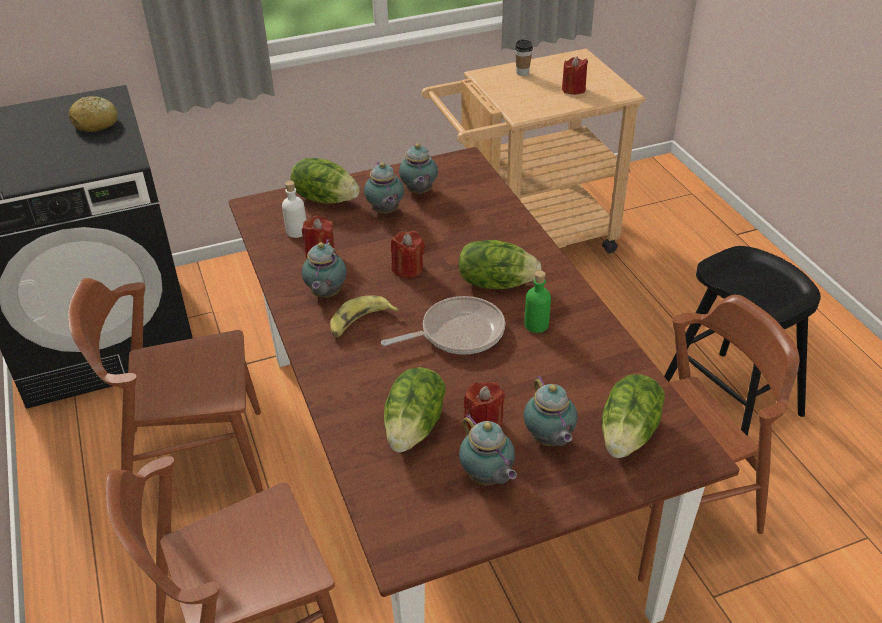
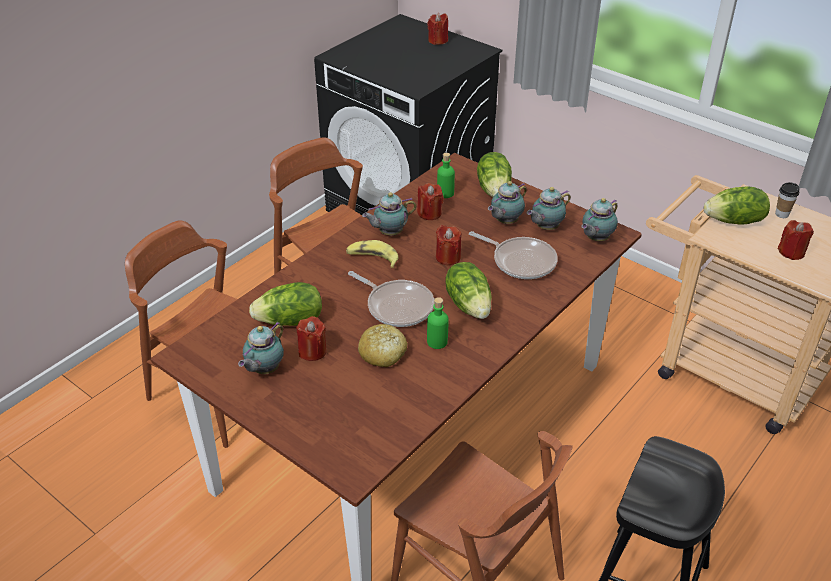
camera: 60 degrees right, 0 degrees up
(46, 114) = (438, 40): none -> red candle
(96, 123) = (445, 60): bread -> bread (382, 353)
(296, 231) = (445, 193): white bottle -> green bottle
(456, 226) = (521, 261): none -> frying pan
(548, 440) = (318, 388): teapot -> teapot (595, 239)
(629, 434) = (351, 428): lettuce -> lettuce (734, 221)

